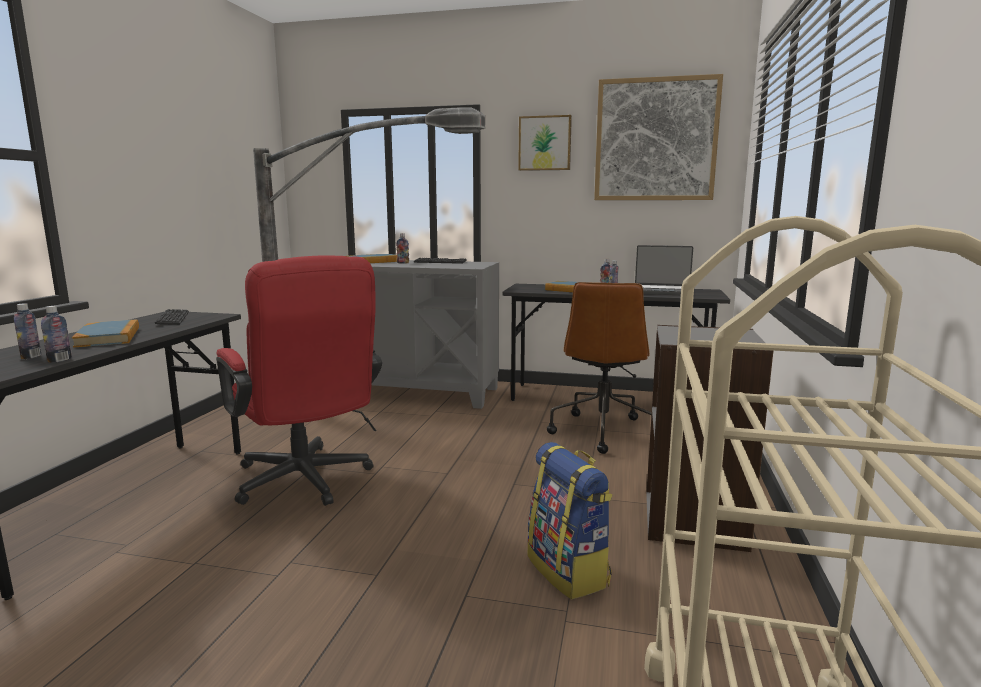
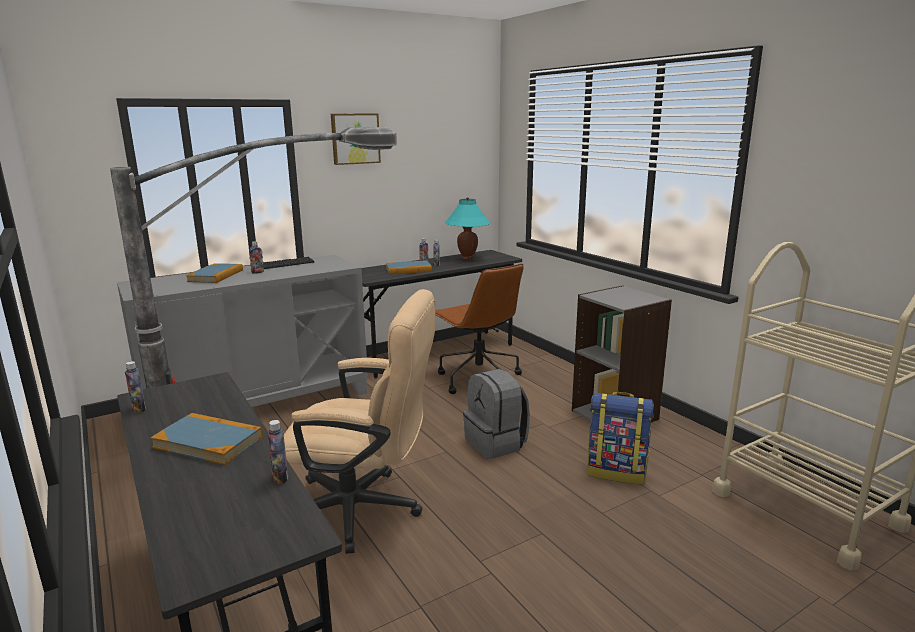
camera: 45 degrees left, 5 degrees up
(31, 357) = (230, 490): bottle -> bottle (139, 409)
(173, 319) = (178, 400): keyboard -> none
(306, 483) = (364, 510): red office chair -> beige office chair
(502, 487) = (496, 443): none -> grey backpack
(655, 140) = (441, 135): picture -> none
(662, 291) = (467, 259): laptop -> turquoise table lamp

